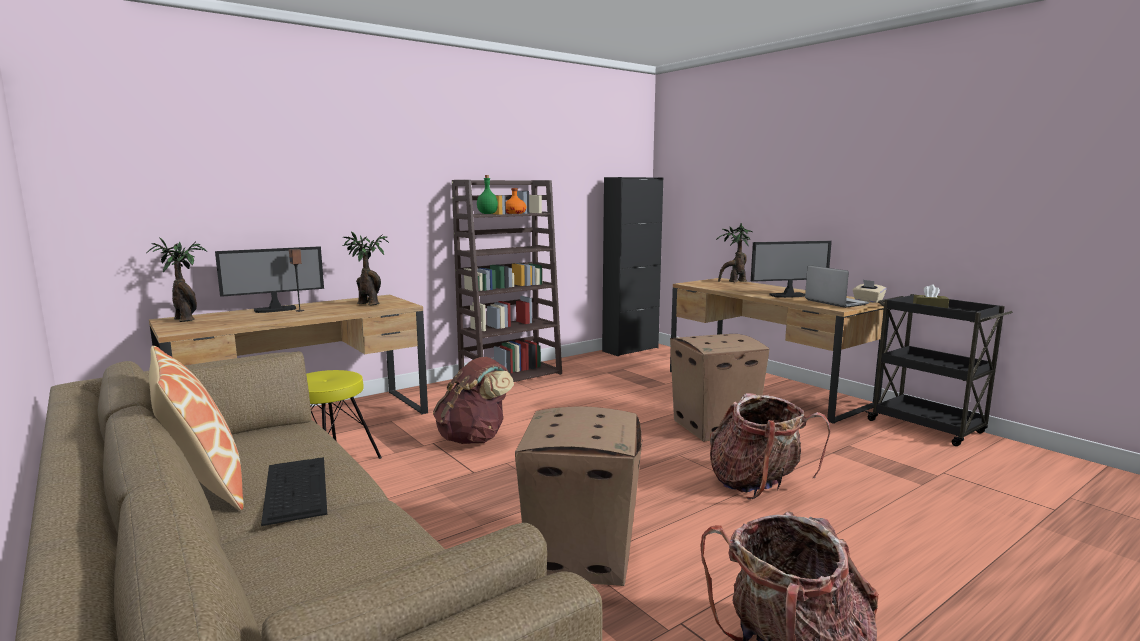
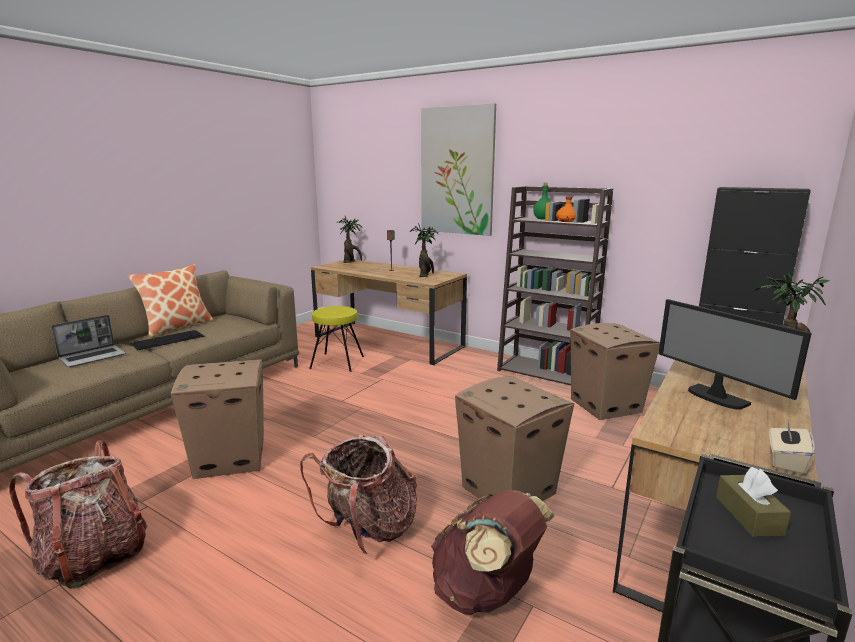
camera: 70 degrees right, 5 degrees up
(275, 310) = (389, 267): monitor -> none
(360, 162) = (457, 171): none -> picture
(474, 438) = (398, 389): brown backpack -> brown backpack (486, 593)
(599, 373) = (606, 406): none -> cardboard box
(835, 302) = (714, 431): laptop -> laptop (93, 357)

